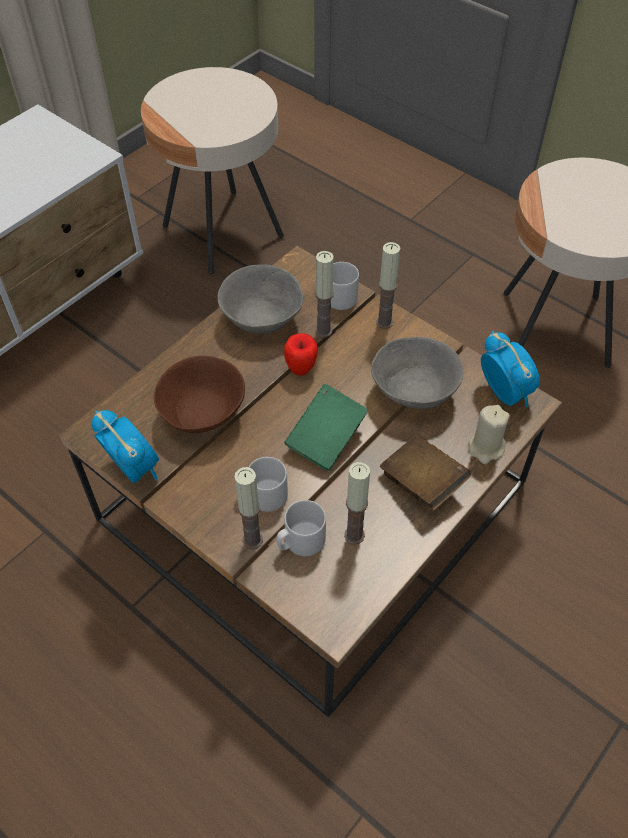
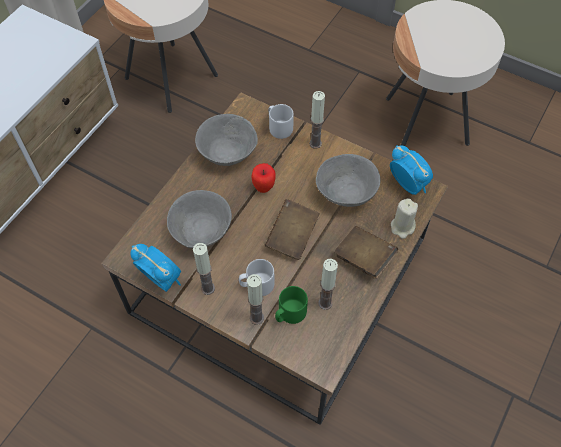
camera: 10 degrees left, 5 degrees up
(202, 413) = (201, 230): brown bowl -> grey bowl
(300, 542) = (289, 314): grey mug -> green mug
(323, 331) = (274, 156): candle -> candle (208, 288)
(326, 439) = (292, 237): green book -> brown book

